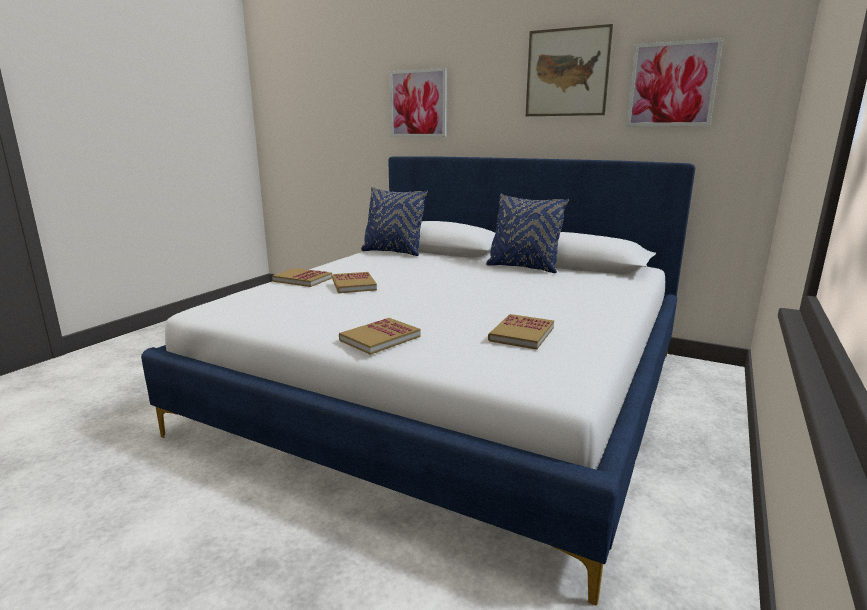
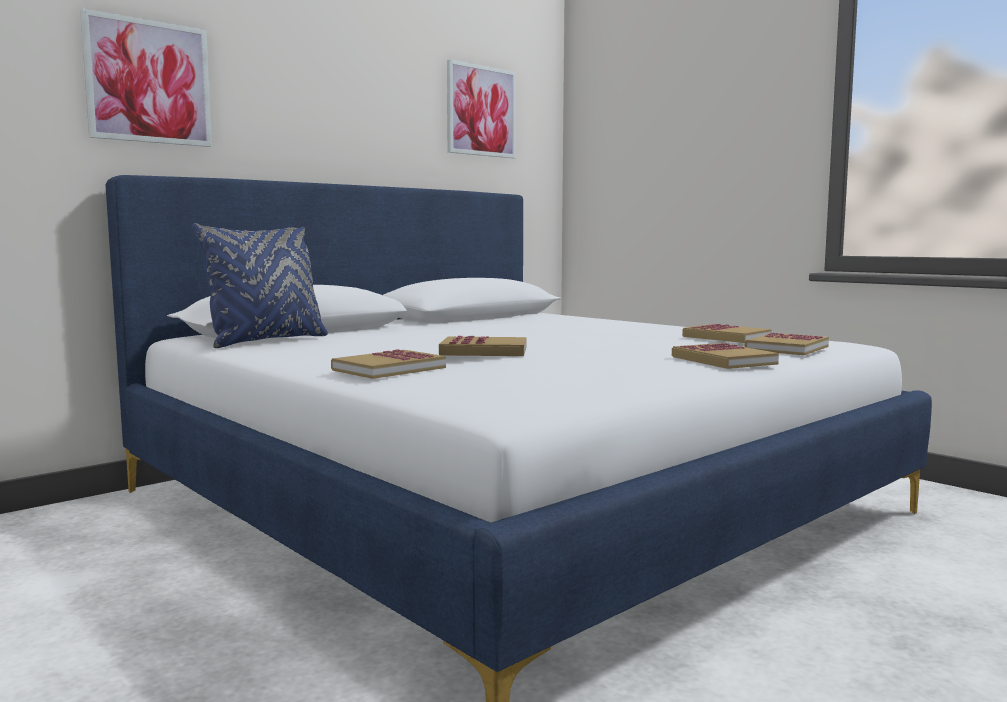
camera: 70 degrees left, 10 degrees down
(466, 356) = (786, 348): none -> book
(523, 267) = (463, 323): blue pillow -> none
(567, 72) = (381, 77): picture -> none

